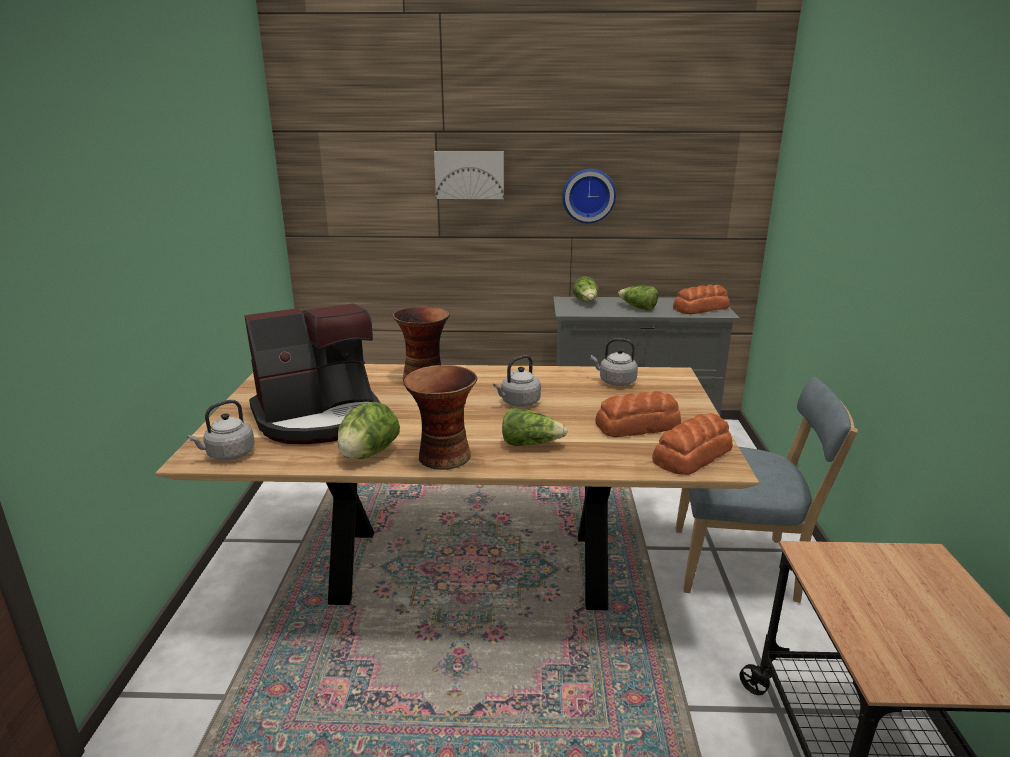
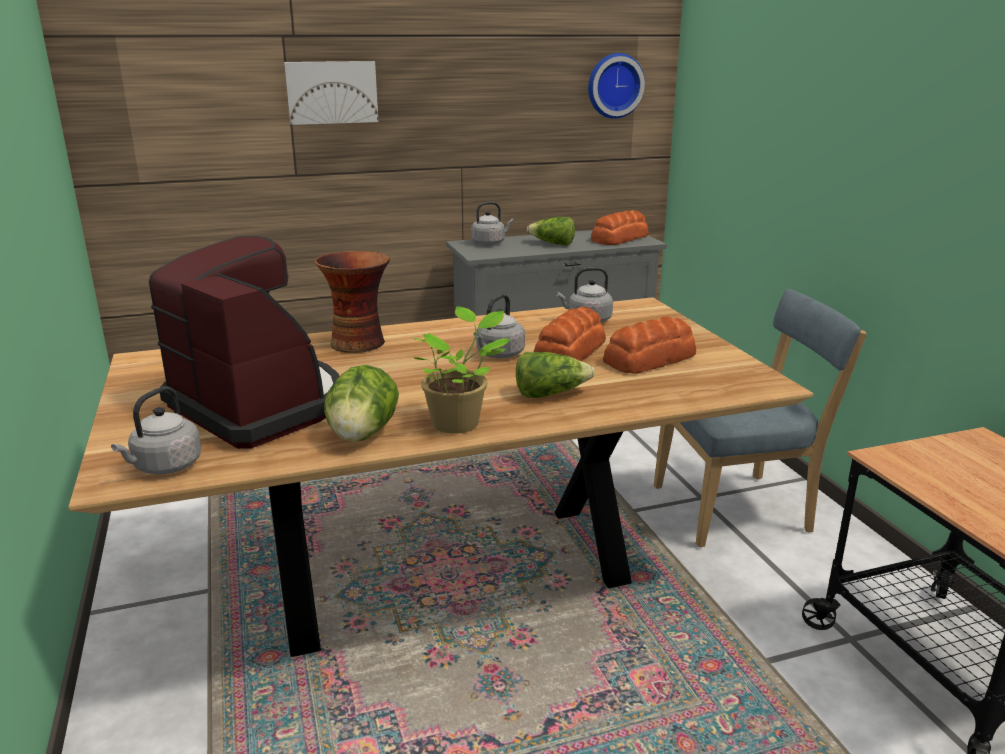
camera: 20 degrees left, 0 degrees up
(320, 418) = (259, 405): coffee machine -> coffee machine turned 90 degrees counterclockwise
(442, 456) = (458, 423): vase -> potted plant
(586, 302) = (490, 243): lettuce -> grey kettle
(588, 195) = (478, 114): wall clock -> wall clock (614, 85)
(691, 455) = (728, 379): bread -> bread (569, 351)

